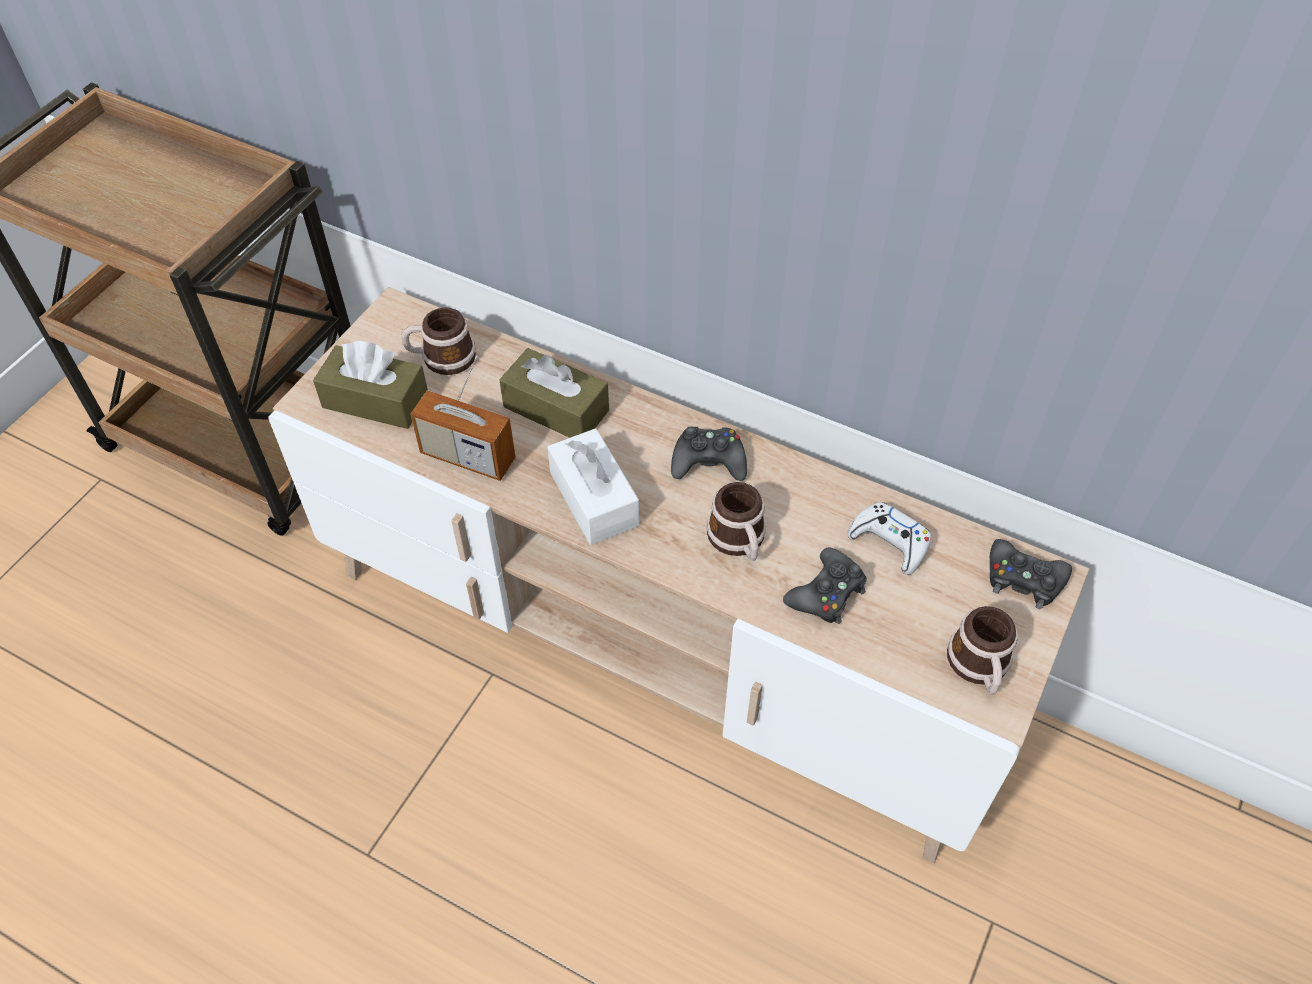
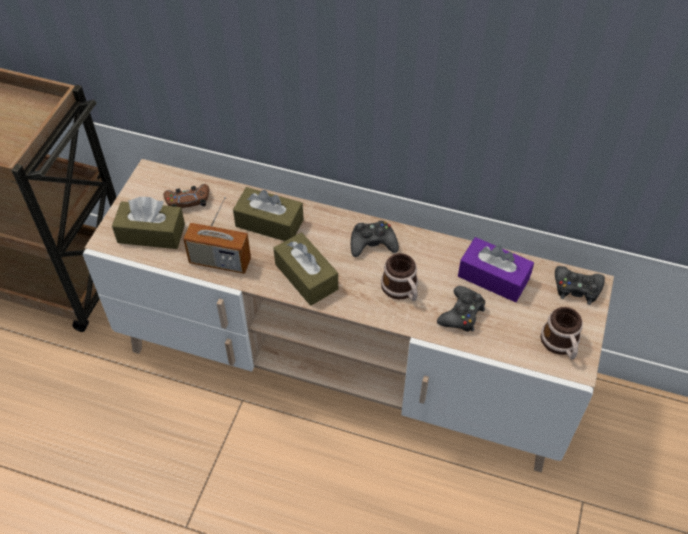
camera: 10 degrees left, 0 degrees up
(441, 358) = (188, 200): mug -> brown game controller
(594, 499) = (306, 276): white tissue box -> brown tissue box
(889, 542) = (493, 277): white game controller -> purple tissue box

